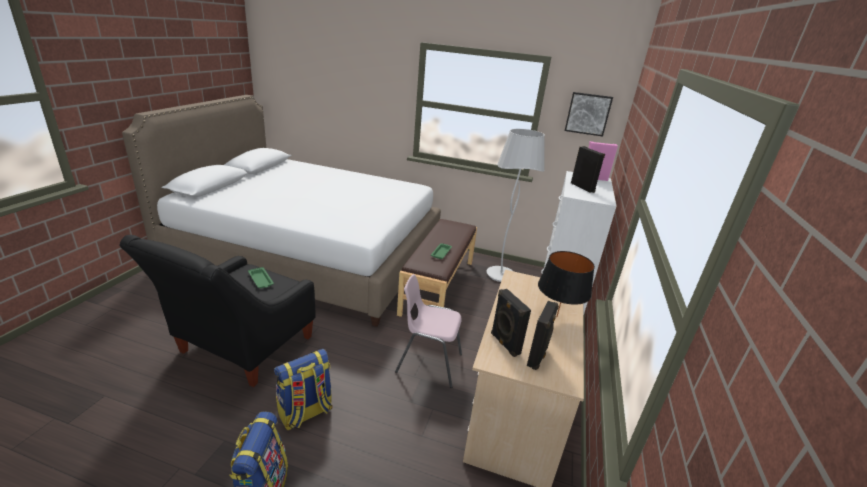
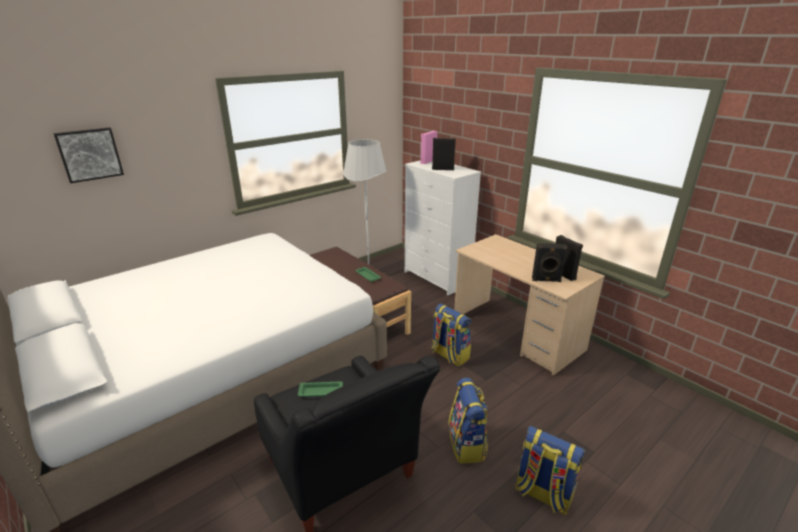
camera: 55 degrees left, 0 degrees up
(428, 363) = (449, 355): pink chair -> backpack
(556, 317) = (525, 254): black table lamp -> none
(588, 114) = (378, 114): picture -> picture (89, 154)

